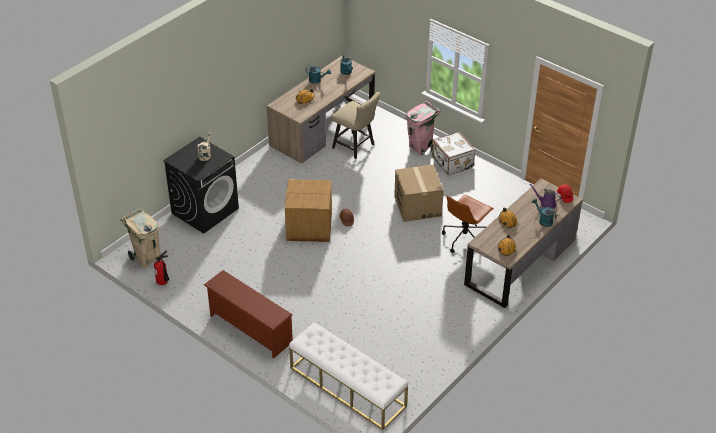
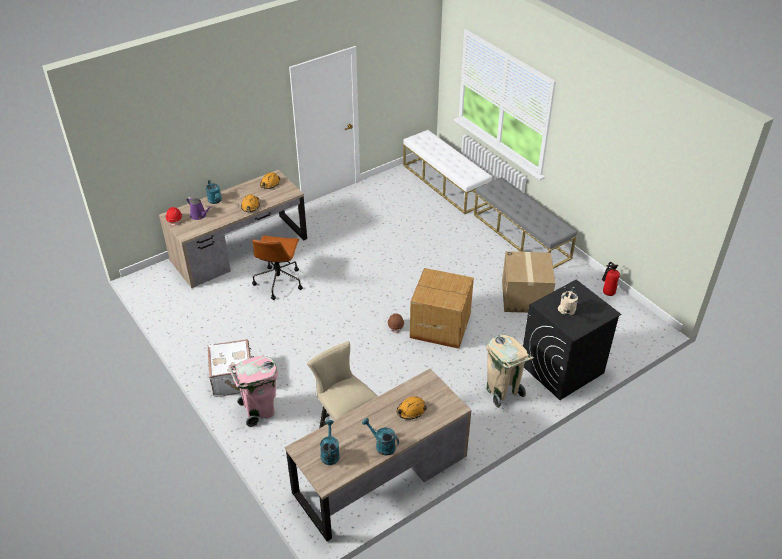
camera: 165 degrees left, 0 degrees up
(146, 258) = (628, 322): beige trash can -> beige trash can (502, 391)
(249, 329) = (521, 236): brown shoe rack -> grey bench
(417, 206) = (308, 327): cardboard box -> cardboard box (525, 297)
(464, 239) = (278, 281): brown office chair -> brown office chair turned 135 degrees clockwise

